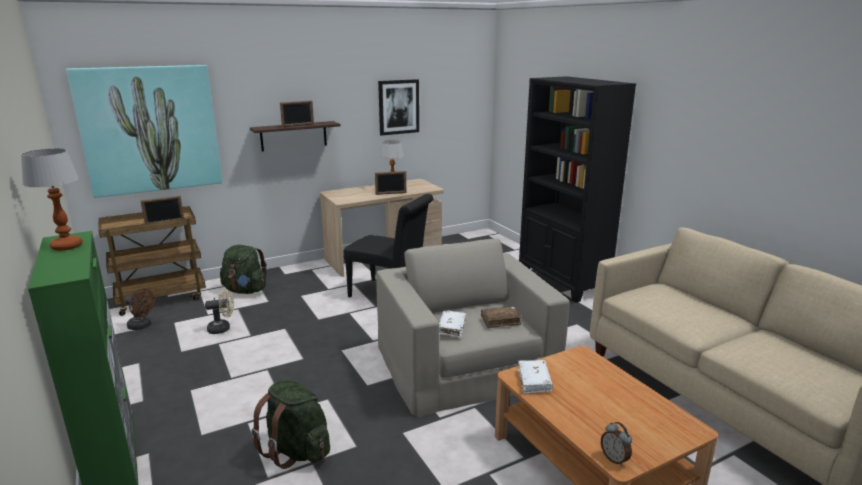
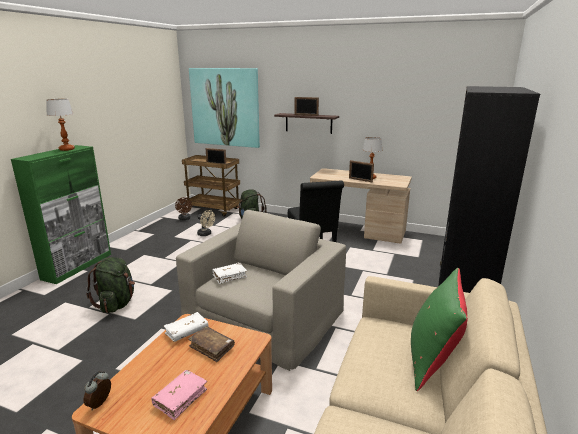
camera: 50 degrees right, 0 degrees up
(398, 107) = (397, 110): picture -> none
(500, 321) = (264, 288): brown book -> brown book (212, 347)
(639, 413) = (180, 398): none -> pink book
(690, 298) = (432, 359): none -> green pillow

